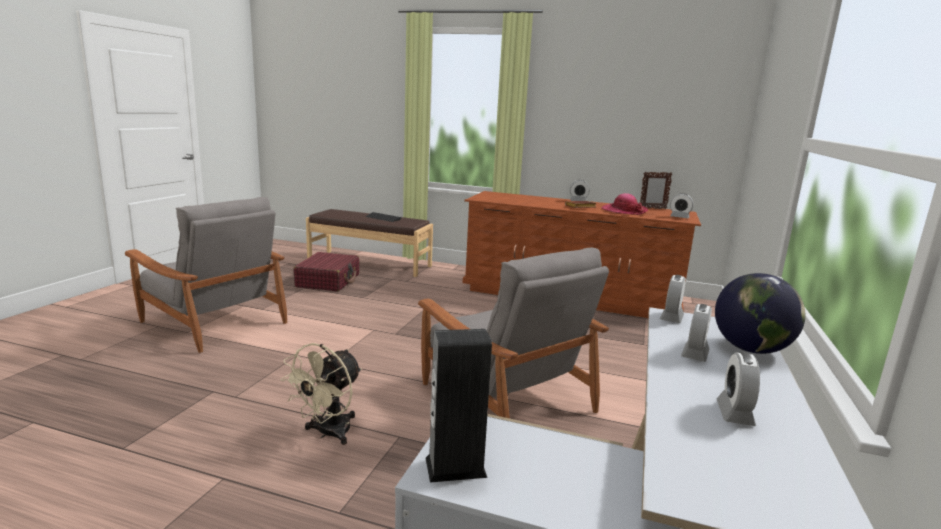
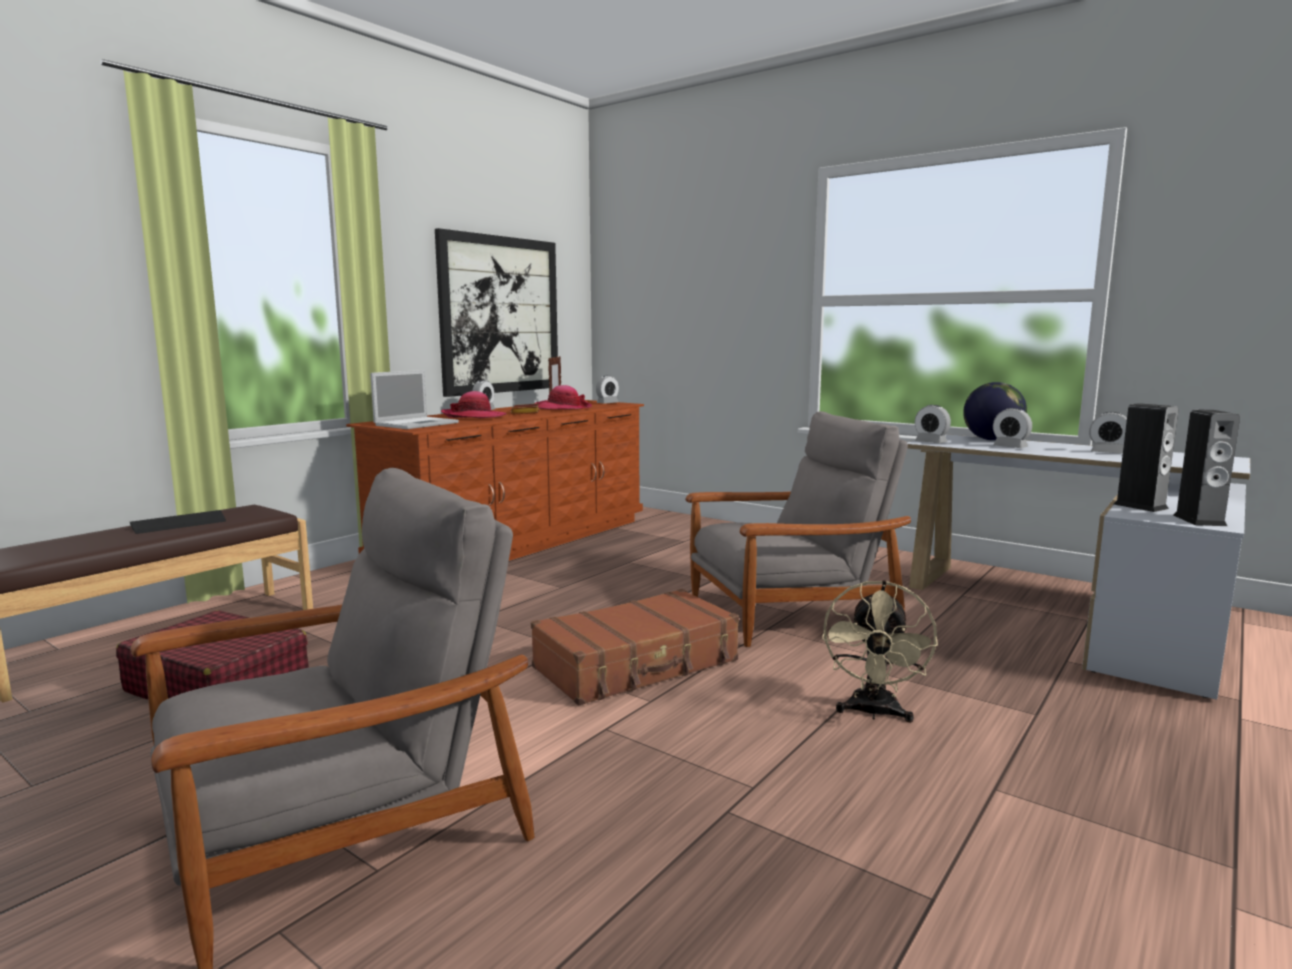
camera: 70 degrees left, 5 degrees down
(328, 433) = (874, 713): beige fan -> beige fan turned 60 degrees clockwise
(379, 354) = (637, 665): none -> brown suitcase
(497, 197) = (417, 424): none -> laptop
(519, 439) = (1140, 506): none -> speaker
(544, 201) = (474, 417): none -> hat
(633, 135) = (500, 315): none -> picture

